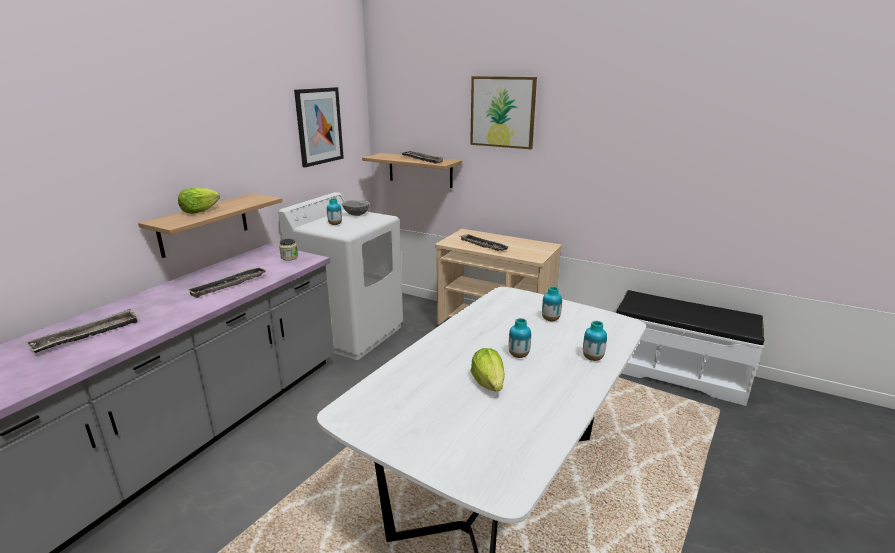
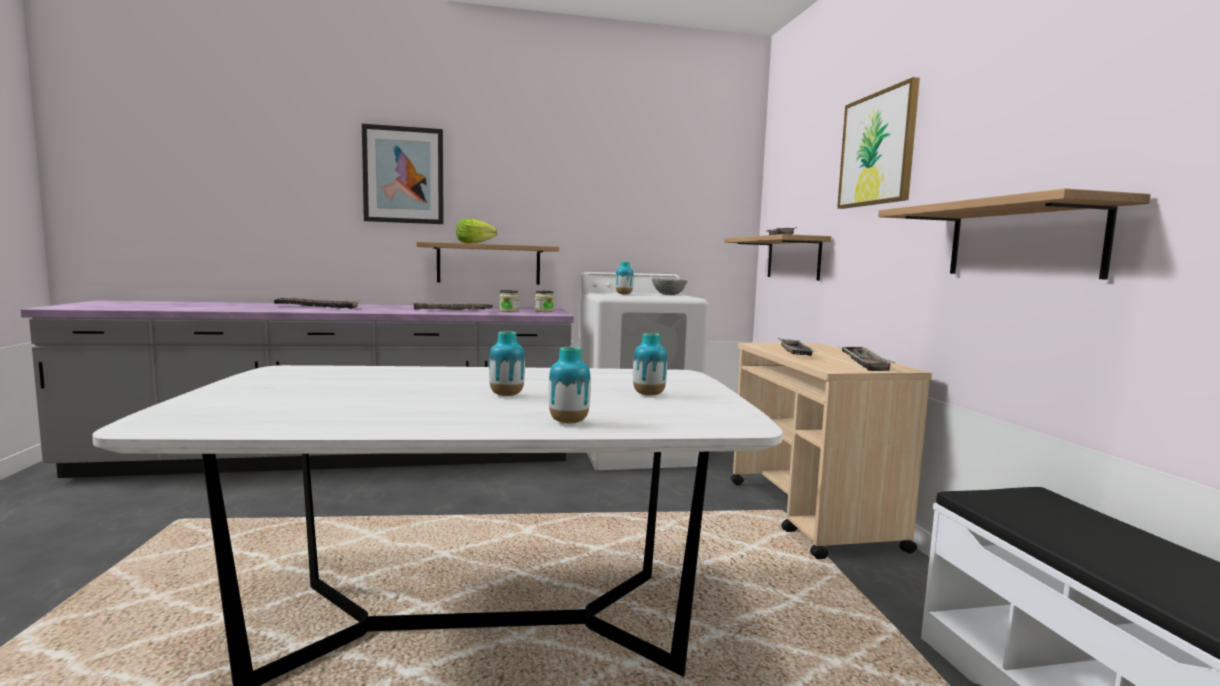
camera: 50 degrees right, 15 degrees down
(270, 268) = (509, 311): none -> jar
(319, 126) = (668, 192): picture -> picture (403, 175)
(489, 383) = (409, 394): lettuce -> none
(527, 245) = (863, 363): none -> tray
(612, 181) = (1022, 241): none -> shelf

